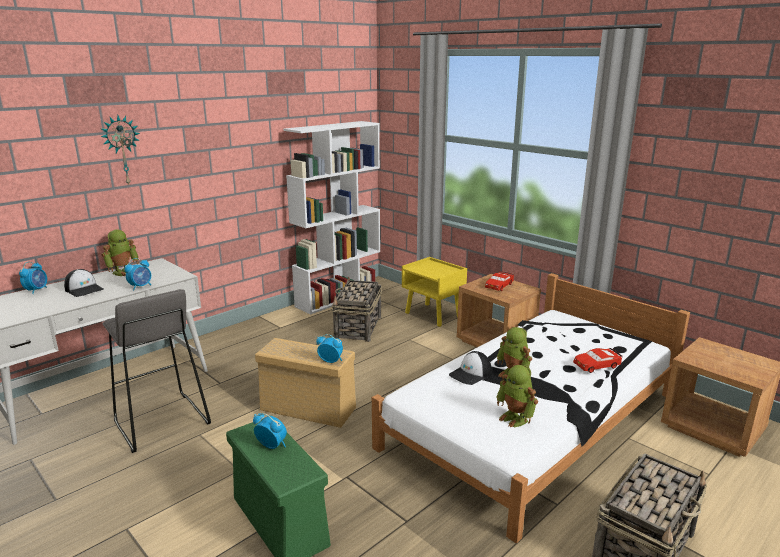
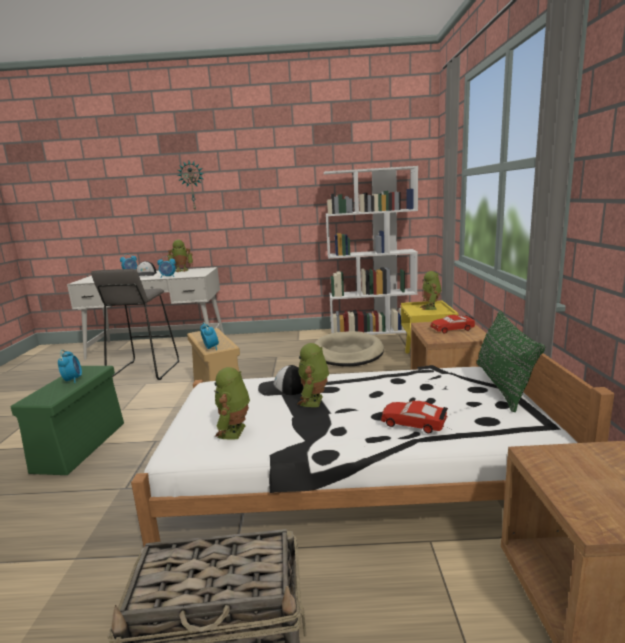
camera: 45 degrees right, 5 degrees down
(358, 328) = (347, 353): basket -> beige dog bed
(432, 266) = (430, 308): none -> toy robot
(585, 322) = (502, 385): none -> green pillow

